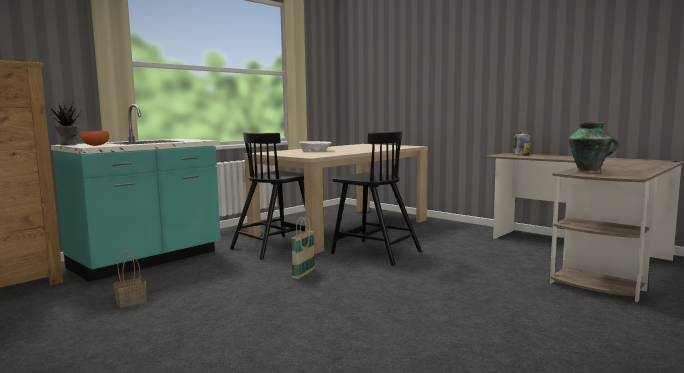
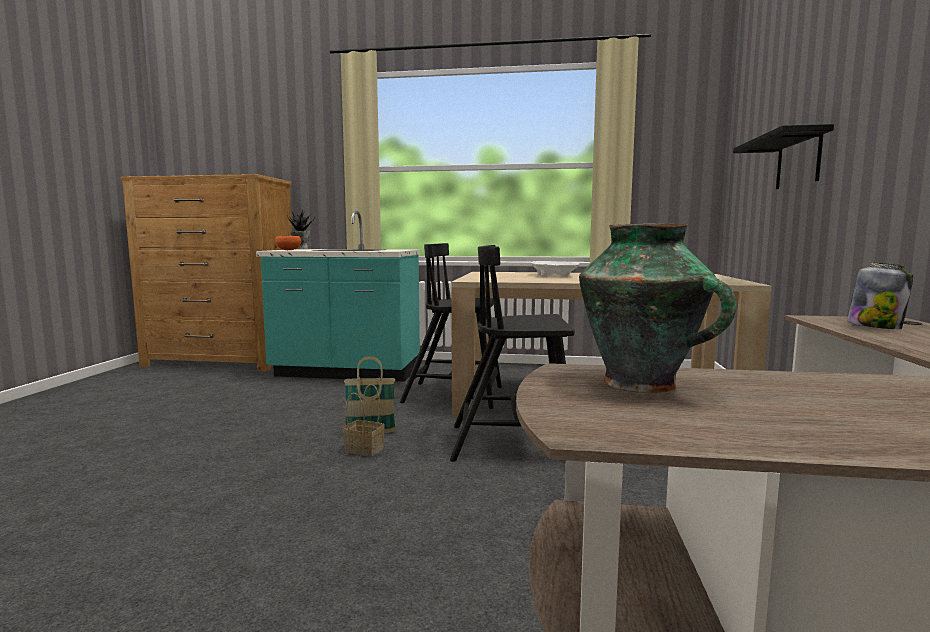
camera: 55 degrees right, 0 degrees up
(132, 301) = (233, 400): basket -> basket (365, 449)
(374, 252) = (514, 443): black chair -> black chair turned 90 degrees clockwise
(419, 84) = (798, 161): none -> black shelf

